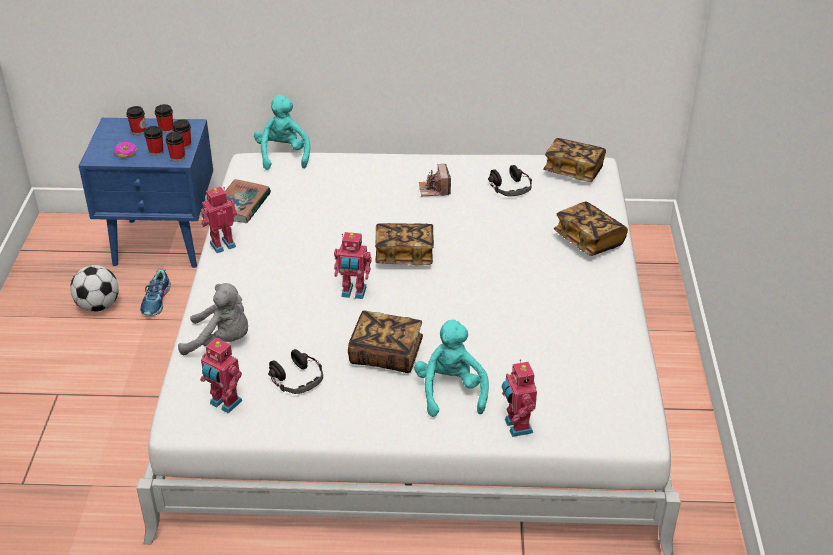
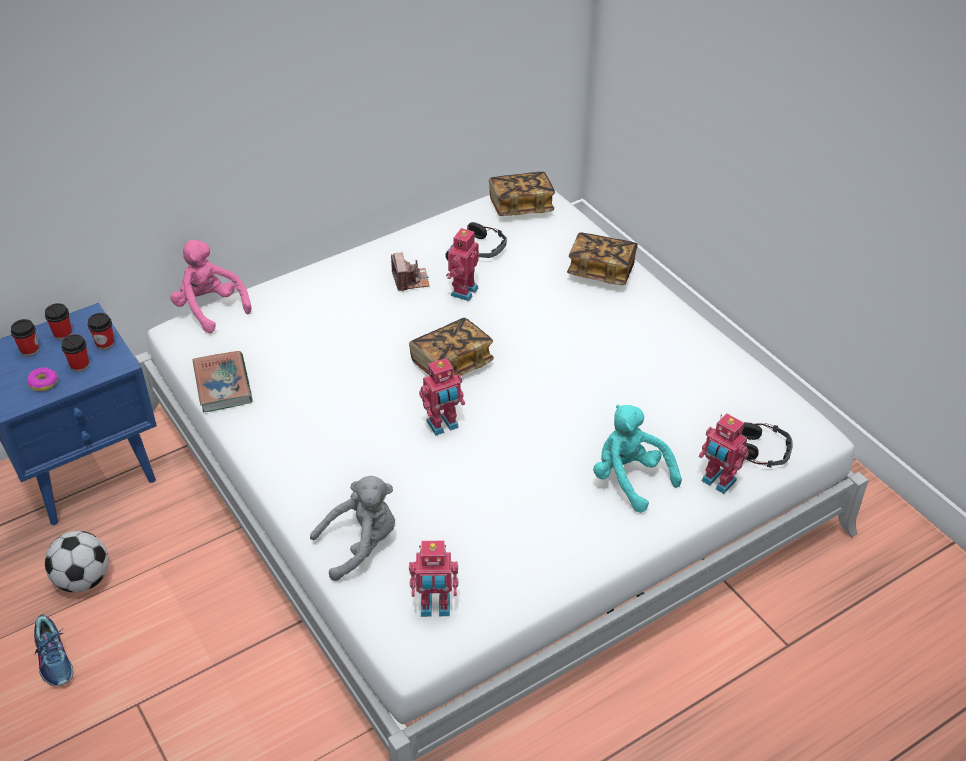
camera: 35 degrees left, 5 degrees up
(157, 301) = (148, 540): shoe -> shoe (55, 658)
(177, 157) = (114, 362): cup -> none
(222, 244) = (248, 438): toy robot -> toy robot (462, 291)
(283, 155) = (210, 308): turquoise plush toy -> pink plush toy
(297, 378) = (479, 542): headphones -> headphones (761, 450)
(386, 354) = (537, 473): book -> none
(434, 189) = (410, 280): camera -> camera turned 150 degrees counterclockwise

